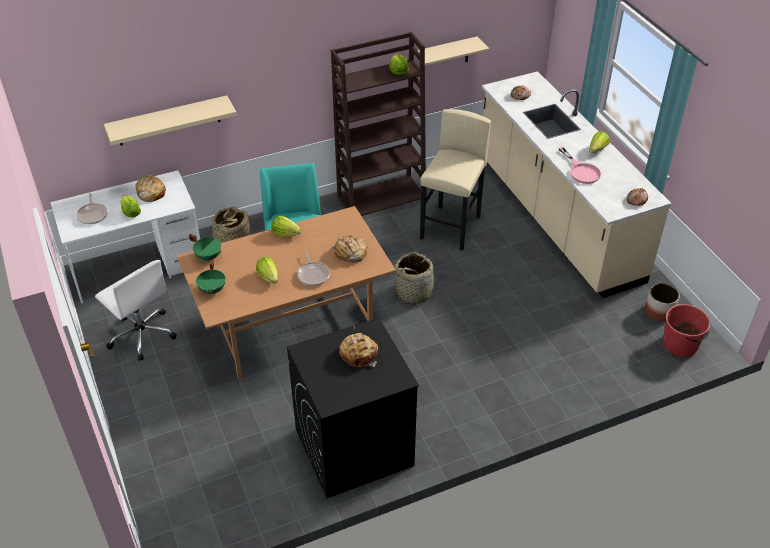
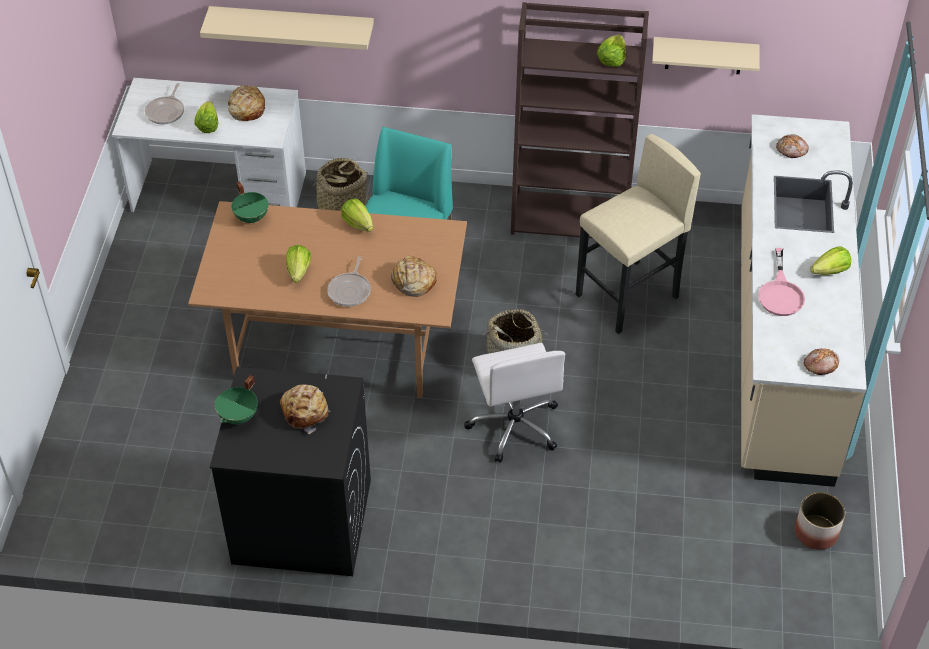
camera: 30 degrees right, 5 degrees up
(142, 334) = (169, 278): white office chair -> white office chair (514, 425)
(213, 289) = (227, 261): green cooking pot -> green cooking pot (239, 416)
(680, 344) = (808, 589): red bucket -> none

